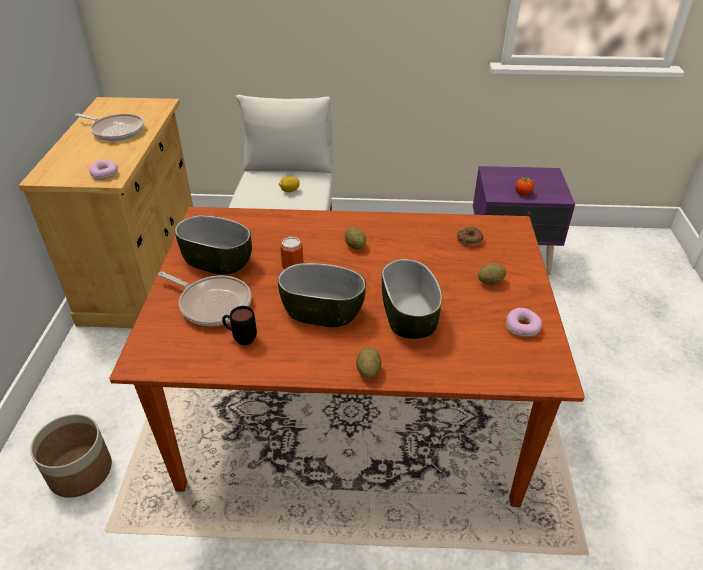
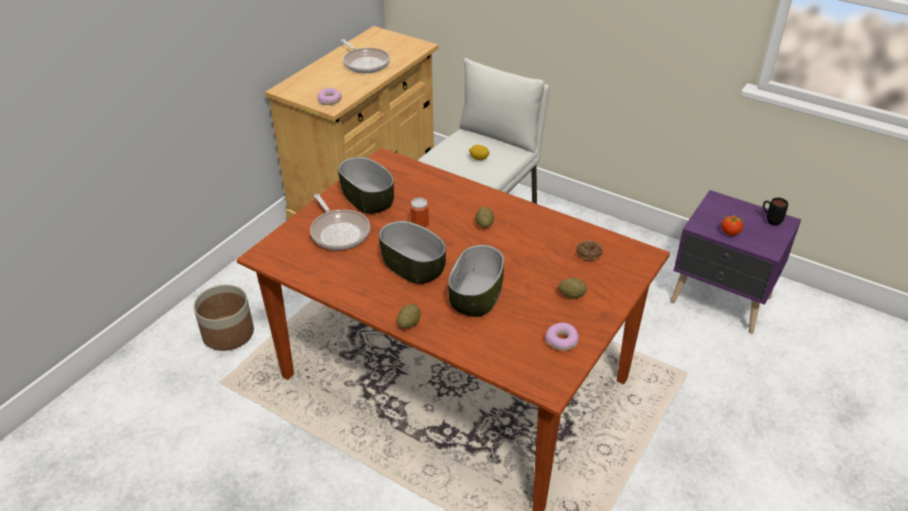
camera: 30 degrees right, 0 degrees up
(241, 338) = (339, 265): black mug -> black mug (770, 221)

